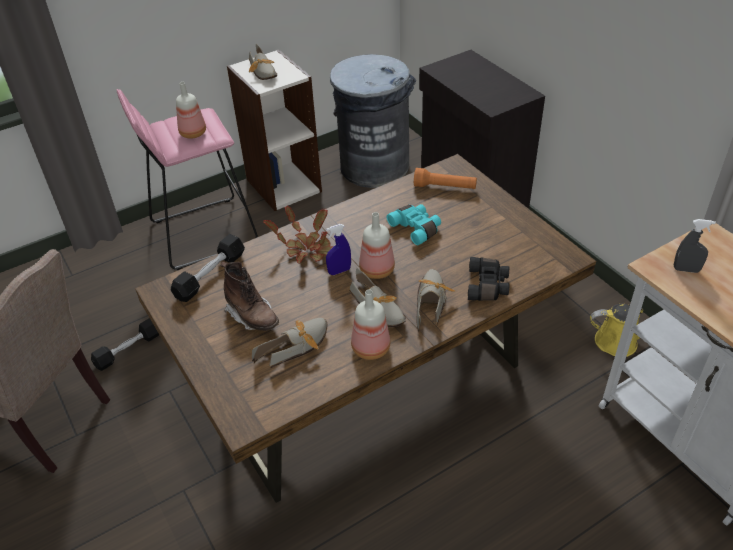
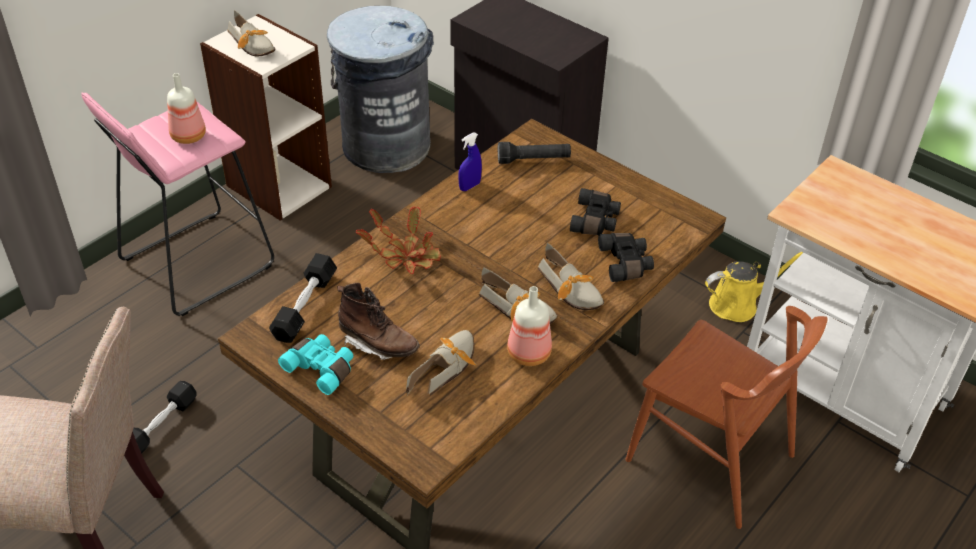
camera: 20 degrees left, 0 degrees up
(339, 271) = (456, 275): blue spray bottle -> blue spray bottle (469, 186)
(375, 270) = (496, 267): bottle -> none
(416, 228) = (522, 212): turquoise binoculars -> turquoise binoculars (322, 368)
(430, 302) = (572, 291): shoe -> shoe turned 150 degrees clockwise
(445, 187) = (533, 160): orange flashlight -> black flashlight
(476, 245) = (596, 221): none -> black binoculars
(550, 471) = (711, 457): none -> brown chair
(686, 269) = (826, 211): grey spray bottle -> none

